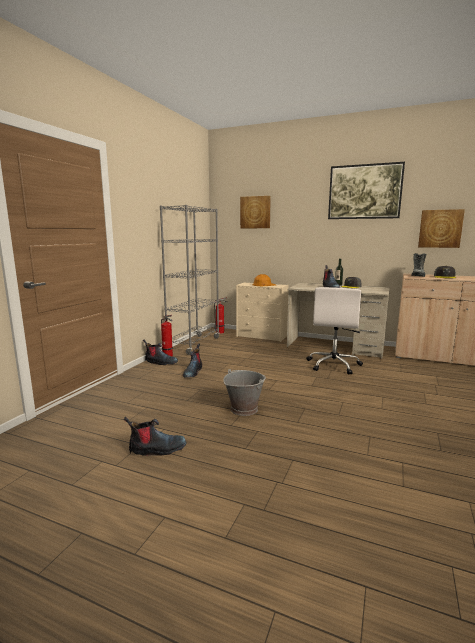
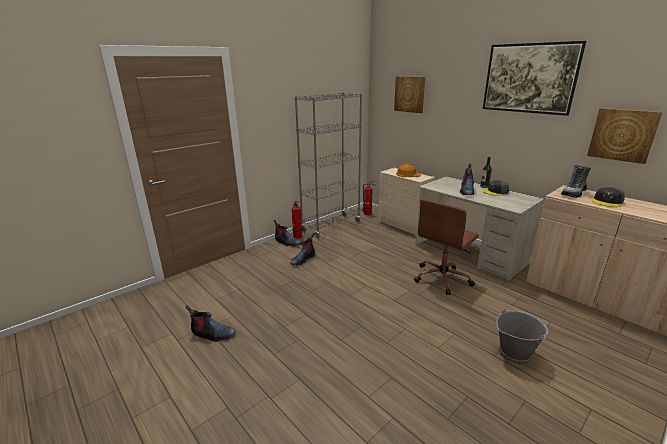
camera: 25 degrees right, 10 degrees up
(244, 409) = (309, 312): grey bucket -> grey bucket (514, 353)
(333, 365) = (442, 278): white office chair -> brown office chair

